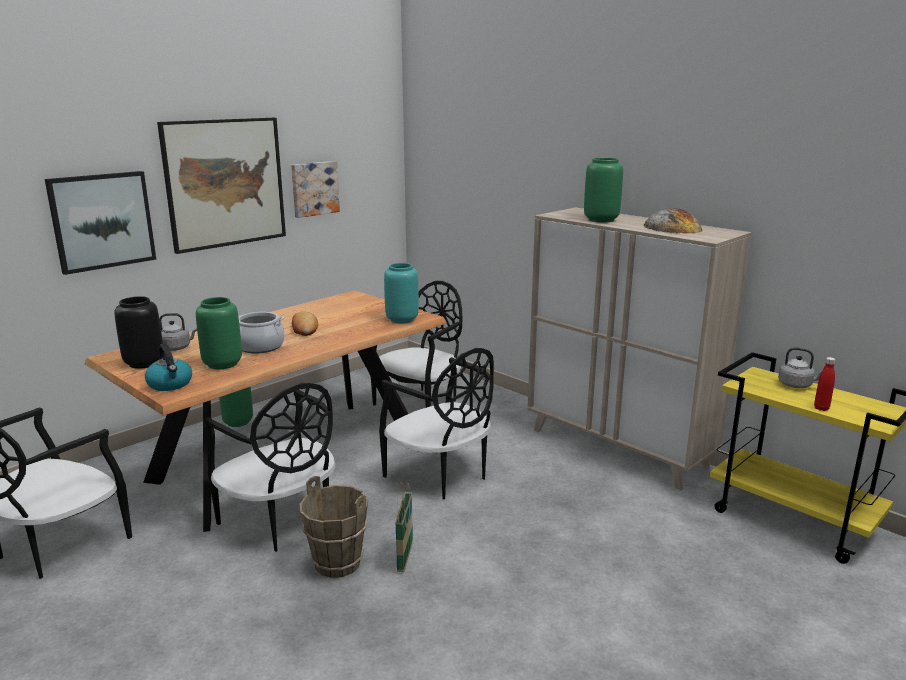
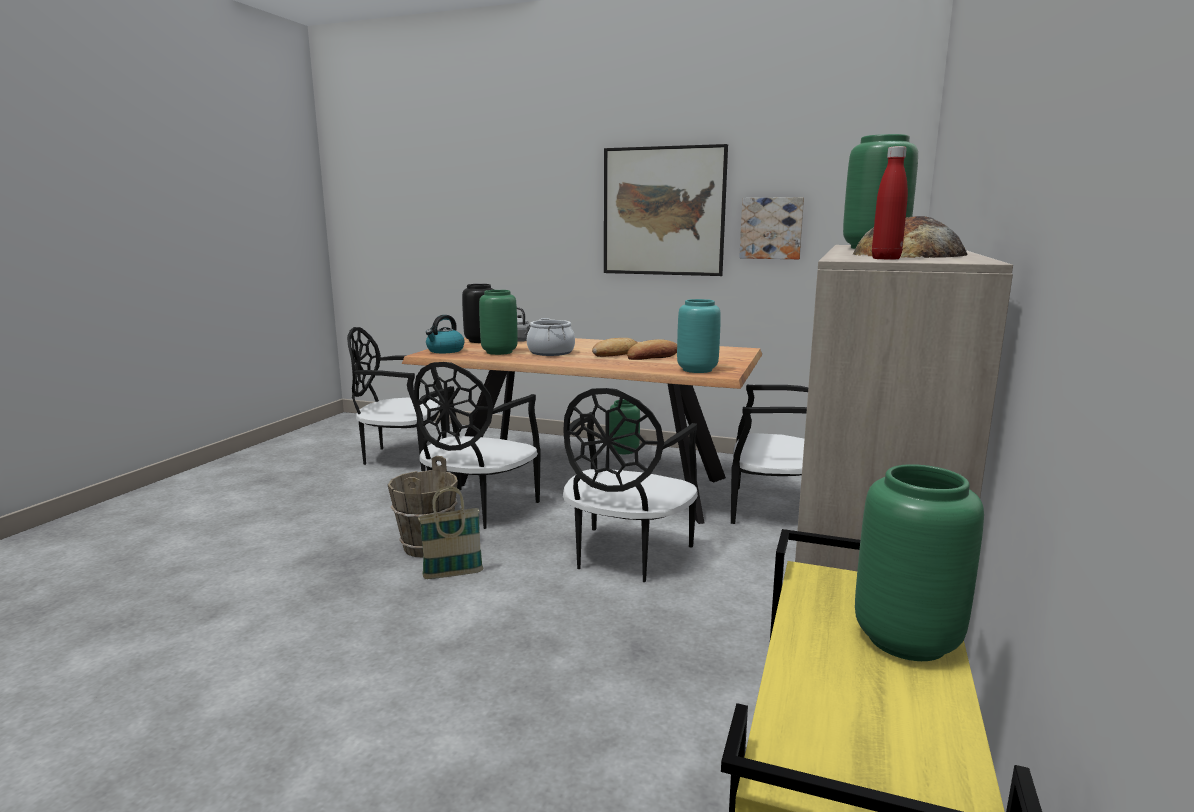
camera: 65 degrees right, 5 degrees down
(102, 221) = (550, 233): picture -> none
(335, 320) = (653, 356): none -> bread
(797, 385) = (908, 641): grey kettle -> green vase
(821, 408) = (794, 675): red bottle -> red bottle (886, 259)

